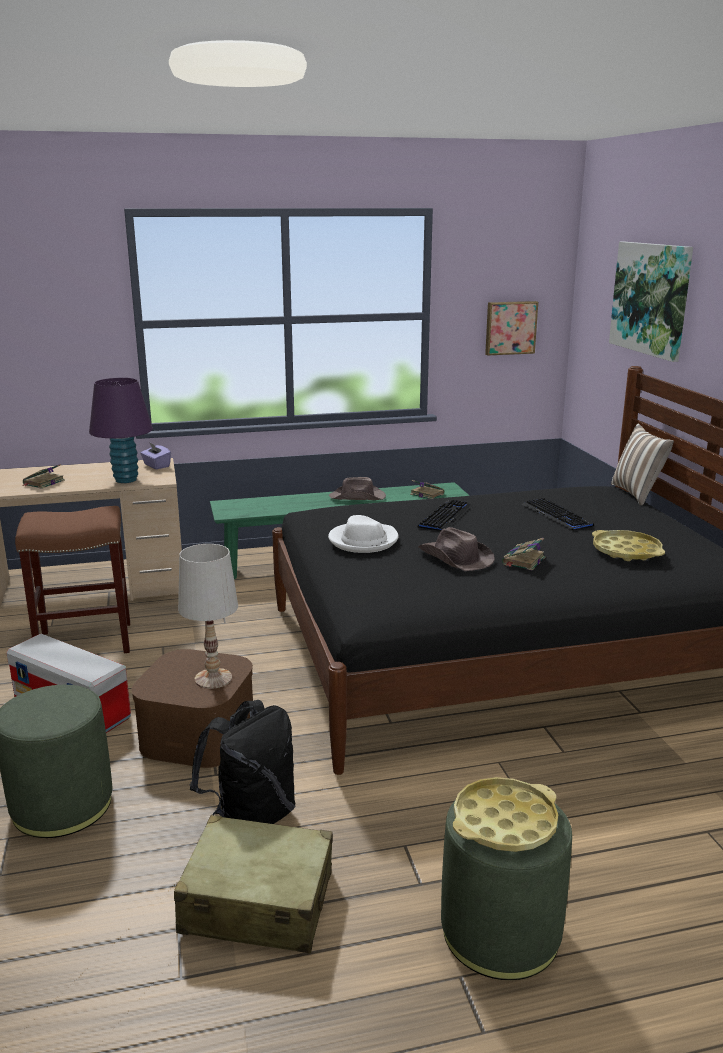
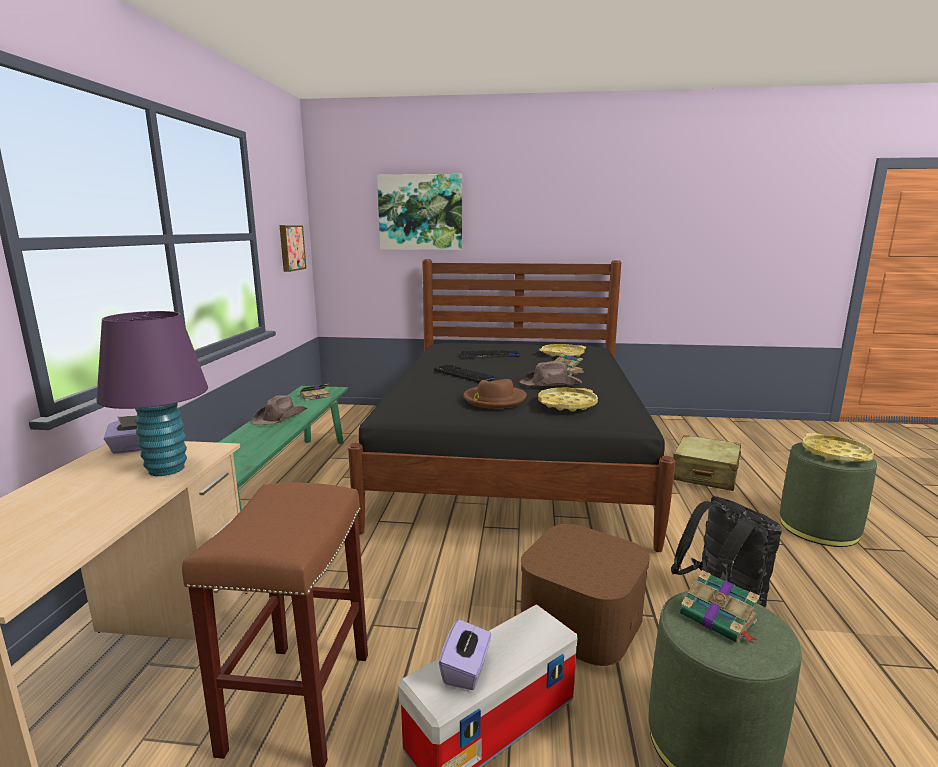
camera: 70 degrees left, 5 degrees down
(43, 483) = (50, 534): book -> book (719, 619)
(48, 650) = (466, 670): none -> purple tissue box
(213, 679) = (594, 546): white table lamp -> none
(257, 902) = (828, 615): beige suitcase -> beige suitcase (705, 474)
(363, 540) = (494, 400): white hat -> brown hat
(377, 573) = (567, 404): none -> yellow tray
(637, 494) = (461, 341): pillow -> none

